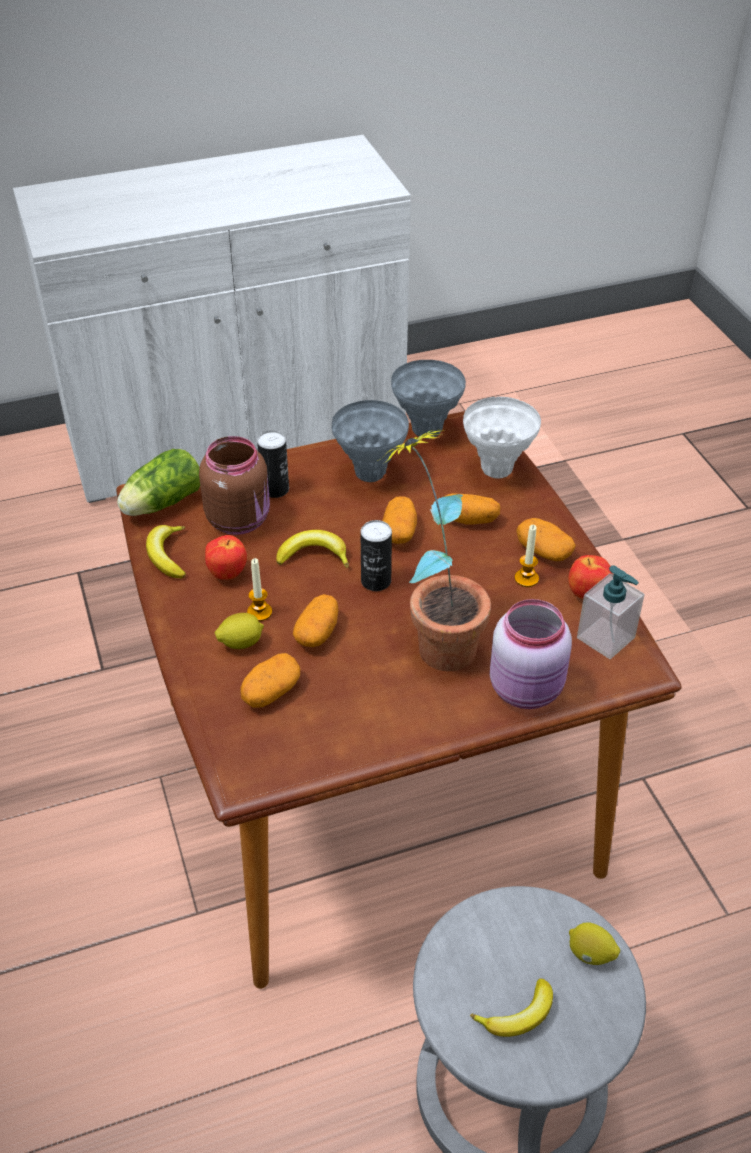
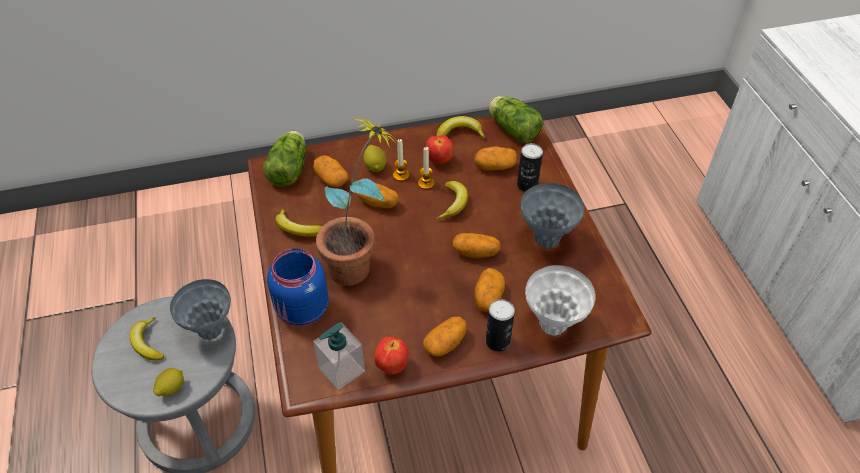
camera: 95 degrees right, 5 degrees up
(239, 519) = (495, 166): brown jar -> potato
(246, 749) = (290, 168): none -> lettuce
(376, 581) = (423, 235): can -> can (497, 341)
(380, 717) = (298, 229): none -> banana
(426, 431) = (606, 281): grey vase -> grey vase (211, 330)
(526, 578) = (415, 327): candle -> candle (426, 183)
(528, 689) = (302, 311): pink jar -> blue jar

